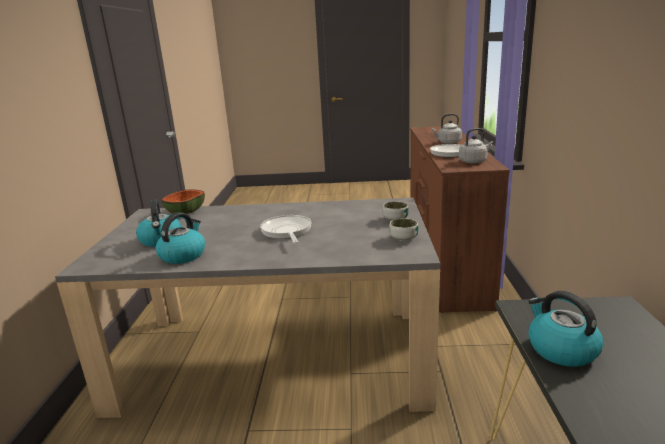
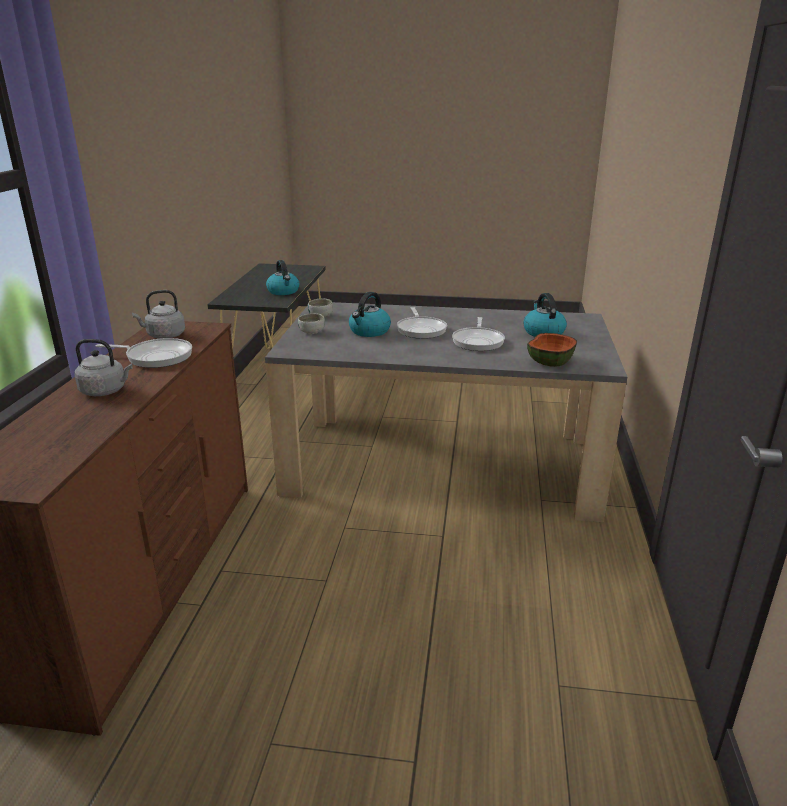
camera: 175 degrees left, 5 degrees up
(183, 255) = (508, 318): kettle -> kettle (369, 331)
(234, 224) = (478, 341): none -> frying pan

